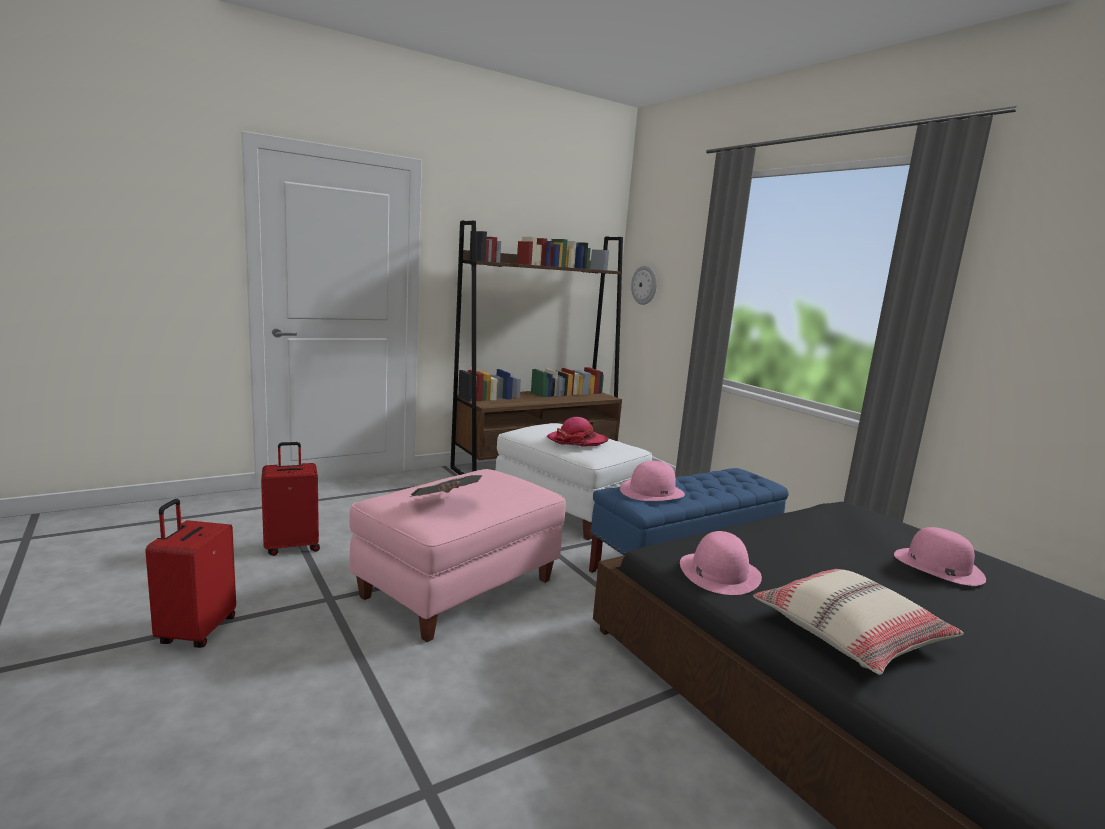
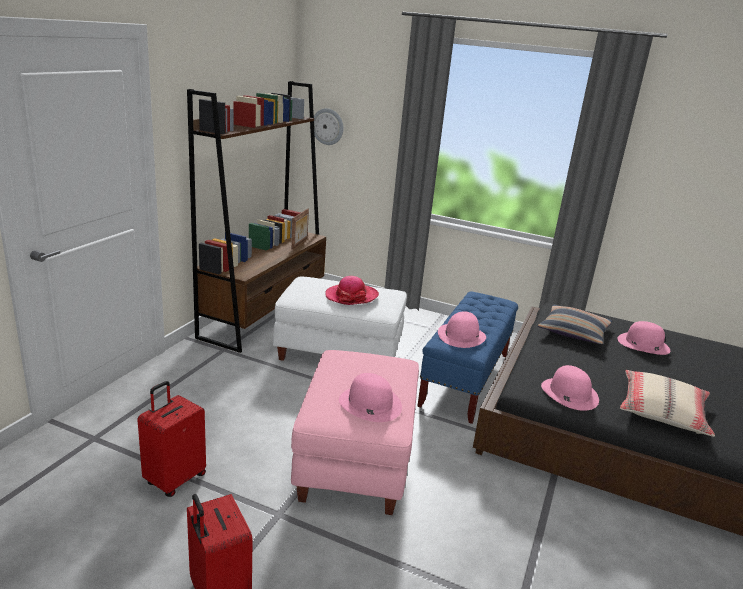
camera: 35 degrees left, 10 degrees up
(445, 504) = (369, 403): newspaper -> pink hat
(584, 398) = (300, 243): none -> picture frame
(833, 529) = (573, 332): none -> pillow

